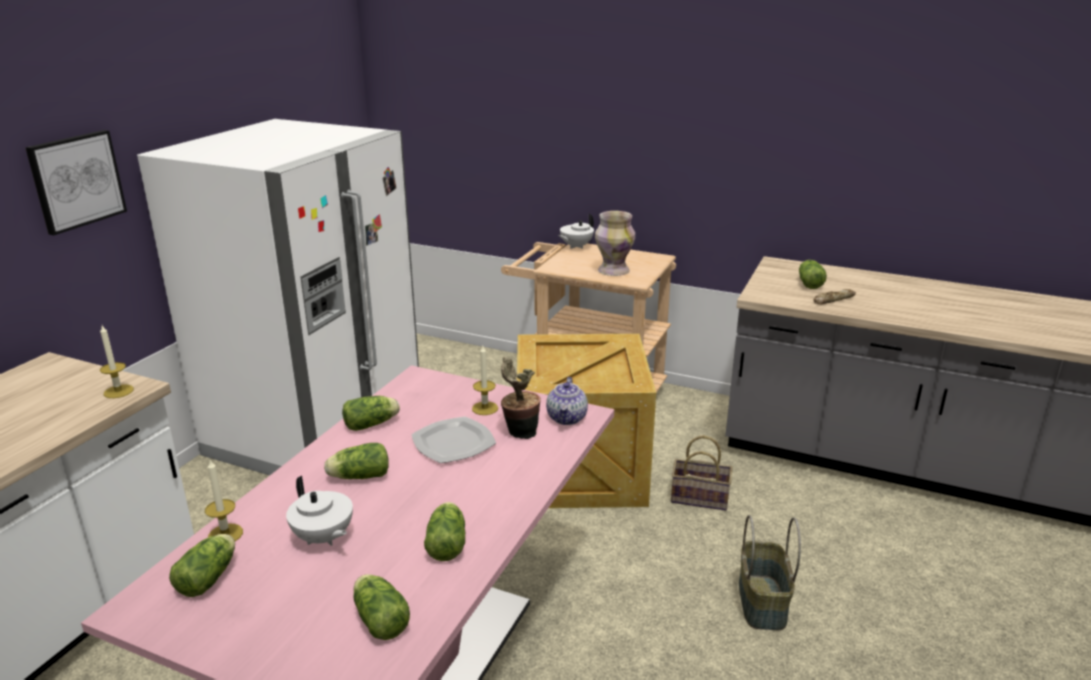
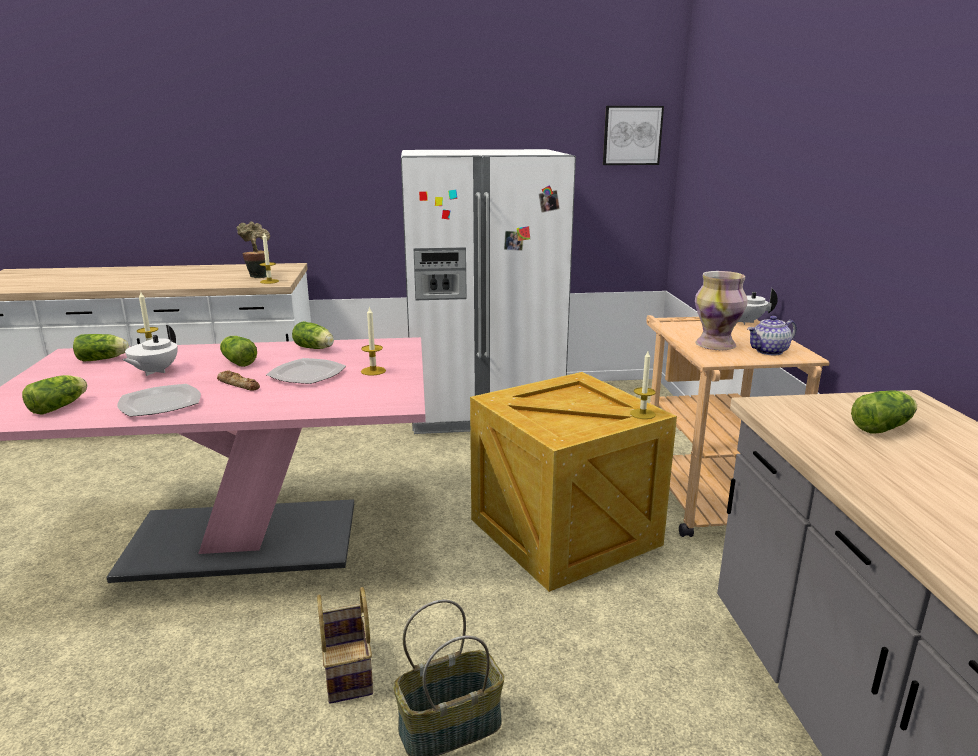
camera: 60 degrees right, 5 degrees down
(76, 181) = (352, 158): picture -> picture (632, 135)
(447, 542) = (159, 403): lettuce -> plate
(519, 433) = (341, 389): potted plant -> potted plant (258, 276)
(567, 418) = (385, 400): teapot -> teapot (769, 351)
(625, 342) = (642, 414): none -> candle
(701, 497) = (605, 624): basket -> basket (349, 671)
(833, 300) = (854, 450): bread -> bread (239, 385)

